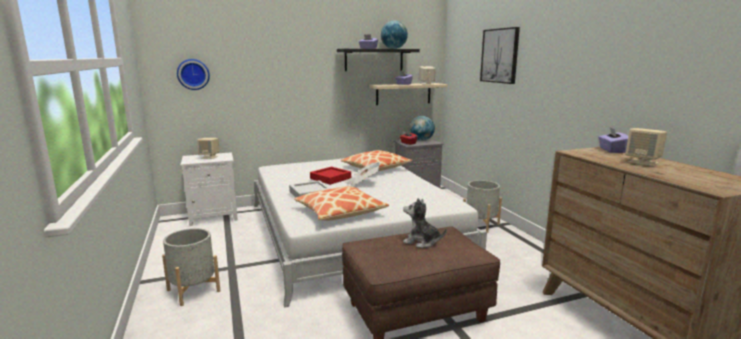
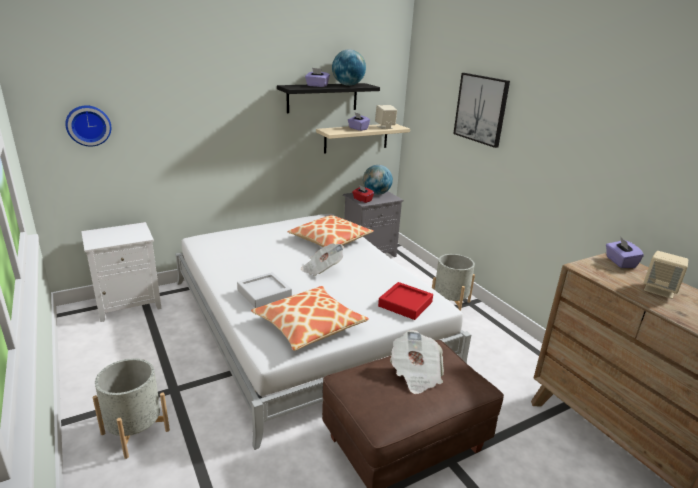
camera: 10 degrees left, 10 degrees up
(210, 157) = (120, 233): beige speaker -> none
(330, 178) = (281, 262): red tray -> red tray (405, 304)
(421, 242) = (416, 374): plush toy -> newspaper

